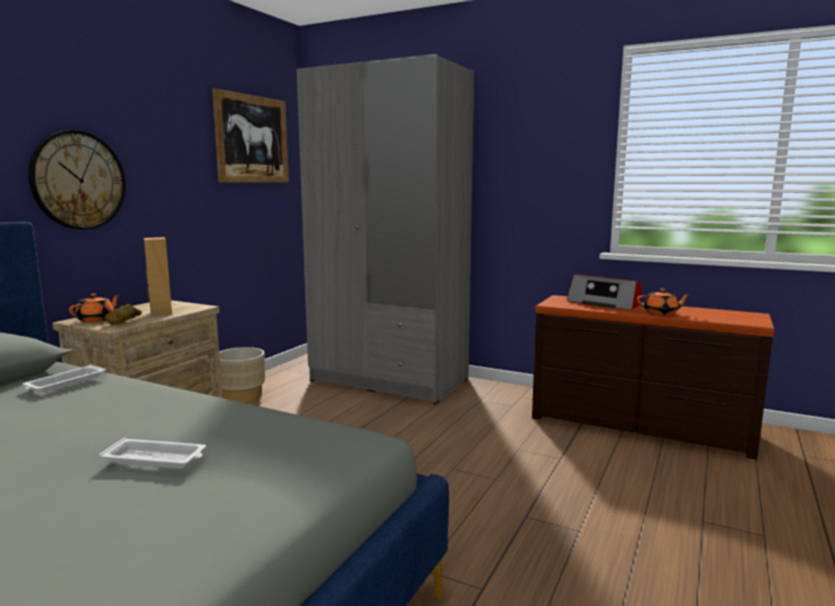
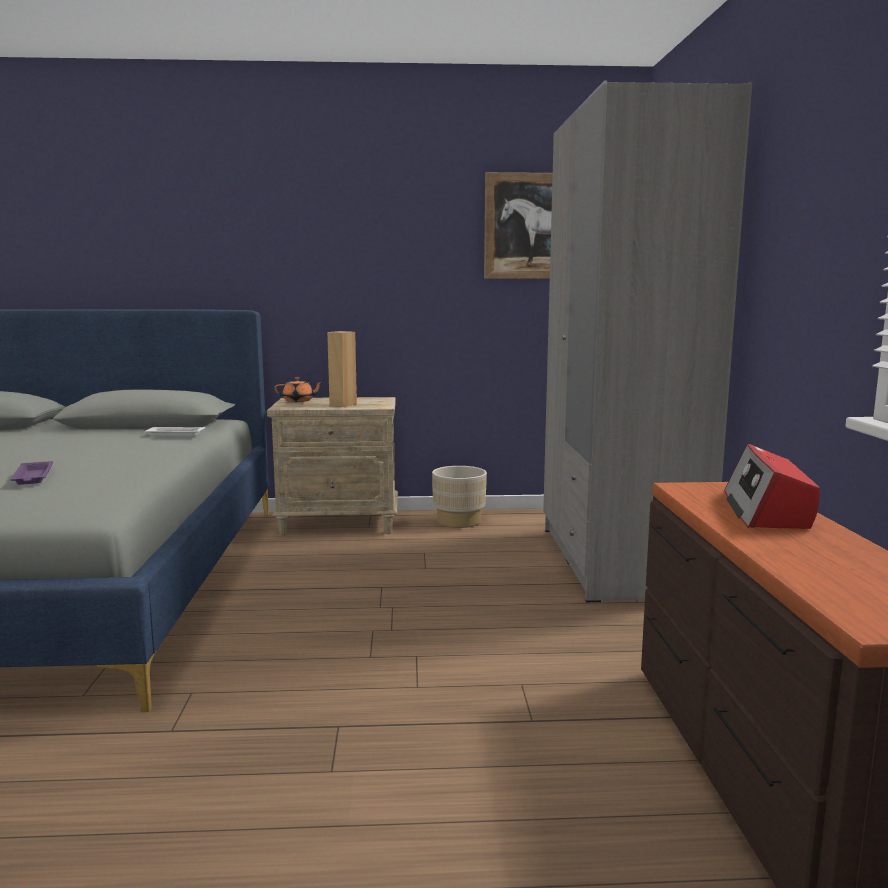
camera: 60 degrees right, 0 degrees up
(78, 180) = (318, 277): wall clock -> none
(125, 322) = (301, 405): brown bowl -> none
(156, 459) = (33, 477): white tray -> purple tray
(661, 313) = (777, 547): orange teapot -> none

